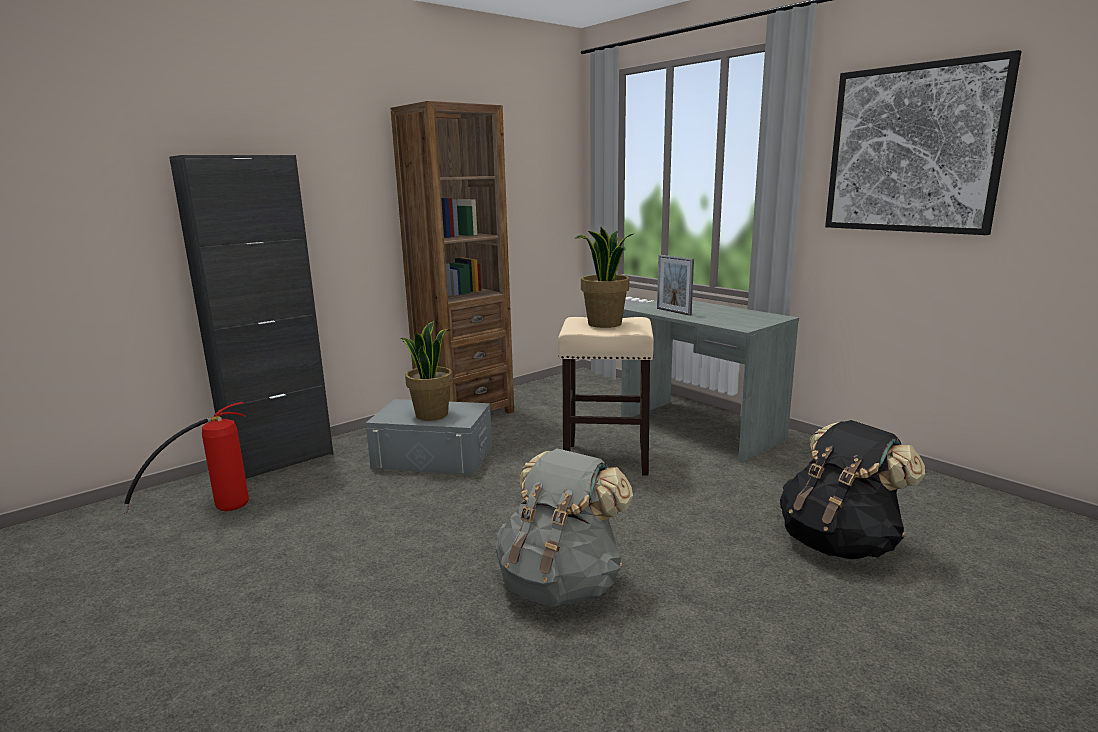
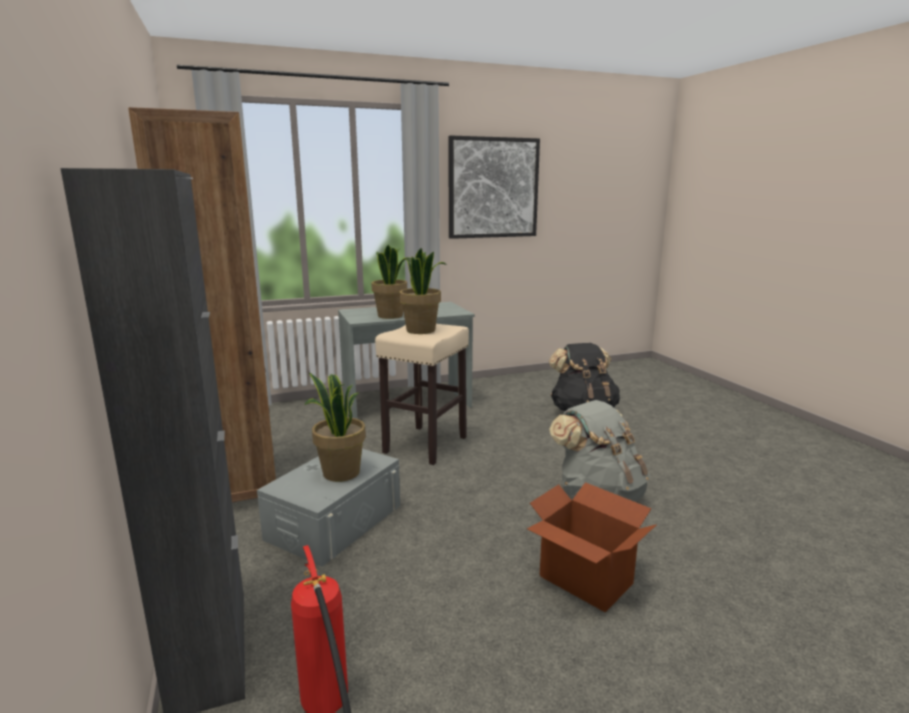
camera: 70 degrees left, 0 degrees up
(375, 592) = (585, 581): none -> cardboard box
(673, 312) = (391, 316): picture frame -> potted plant

